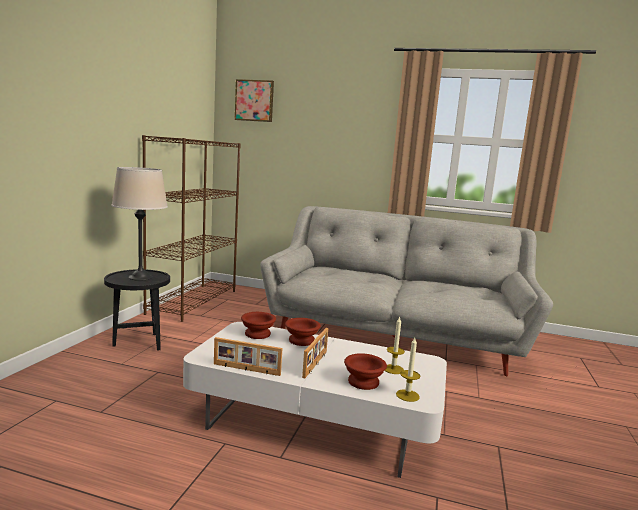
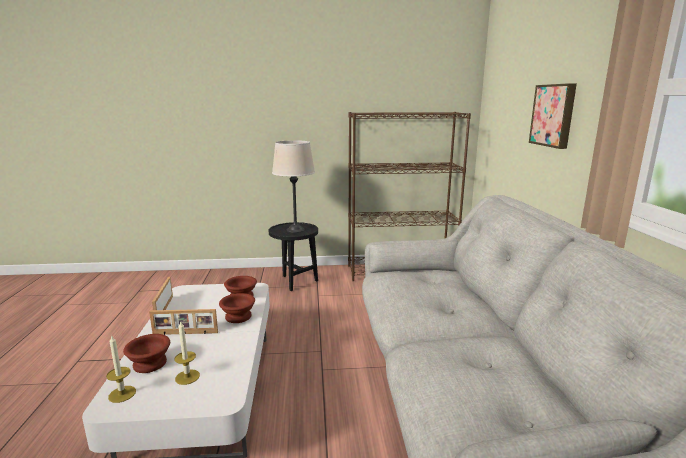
camera: 70 degrees right, 5 degrees up
(254, 101) = (504, 59): picture -> picture (554, 115)

